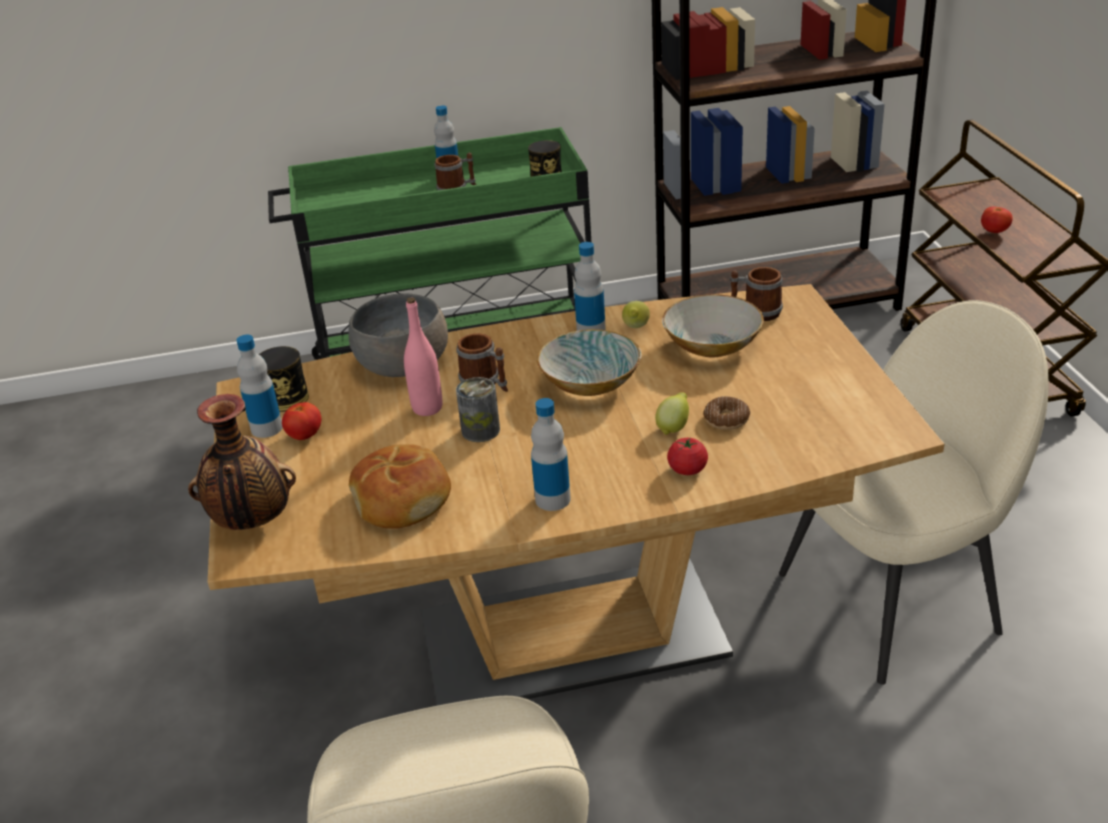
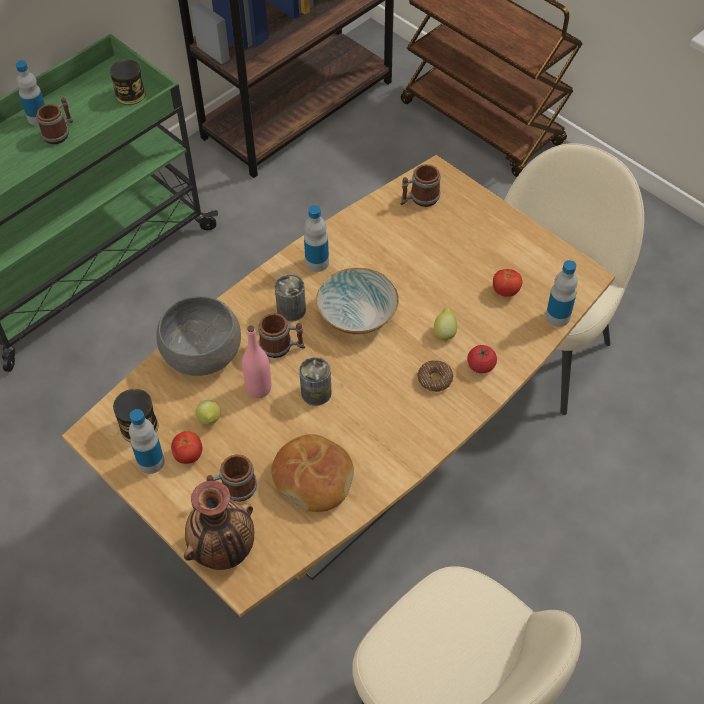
camera: 35 degrees left, 20 degrees up
(314, 478) = (233, 490): none -> mug
(525, 359) = (291, 310): none -> can
(553, 499) = (415, 431): bottle -> bottle (557, 317)
(635, 328) = (347, 247): lemon -> lemon (210, 421)
(711, 346) = (413, 244): bowl -> none
(726, 419) = (473, 310): donut -> donut (435, 379)
(994, 232) = (490, 33): tomato -> tomato (505, 291)

